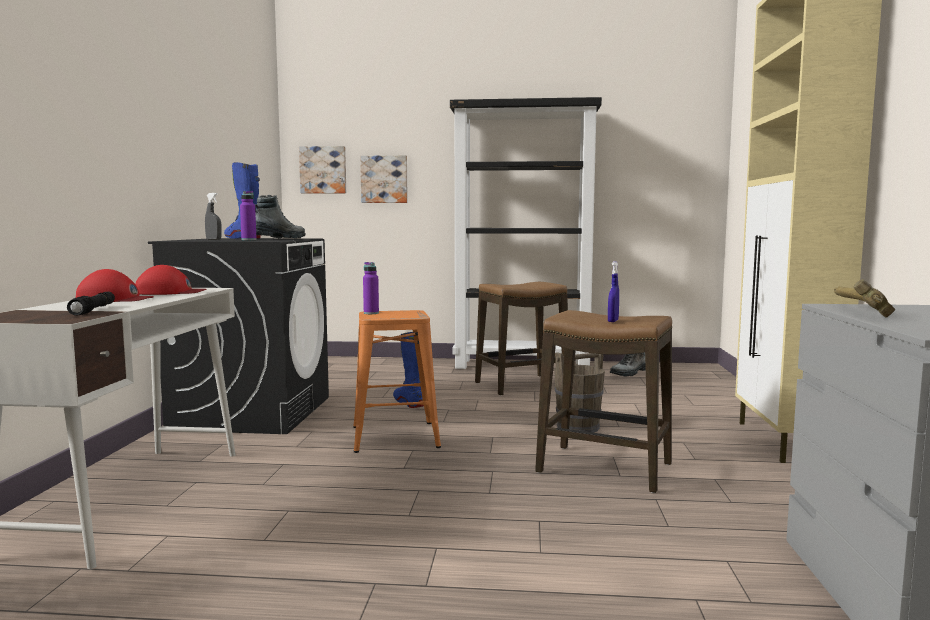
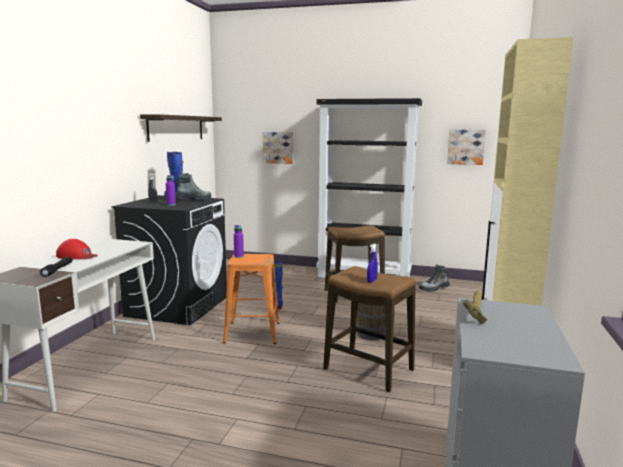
camera: 10 degrees right, 5 degrees up
(169, 292) = (112, 247): red cap -> none
(234, 139) = (176, 128): none -> shelf
(323, 170) = (240, 140): picture -> picture (465, 147)

